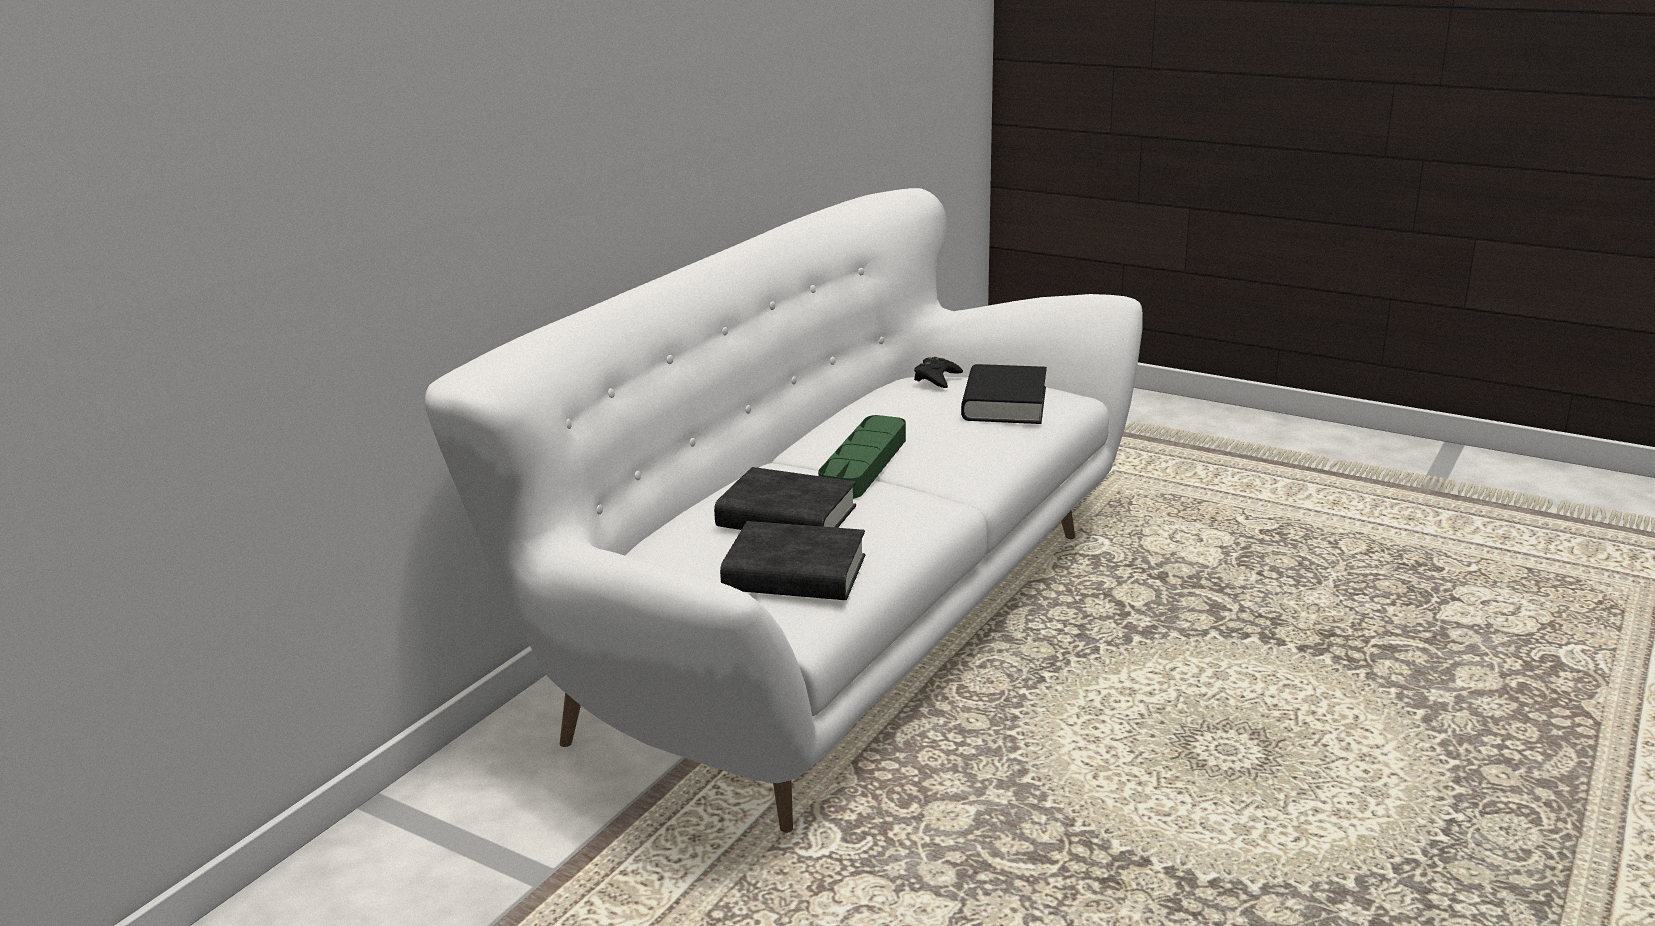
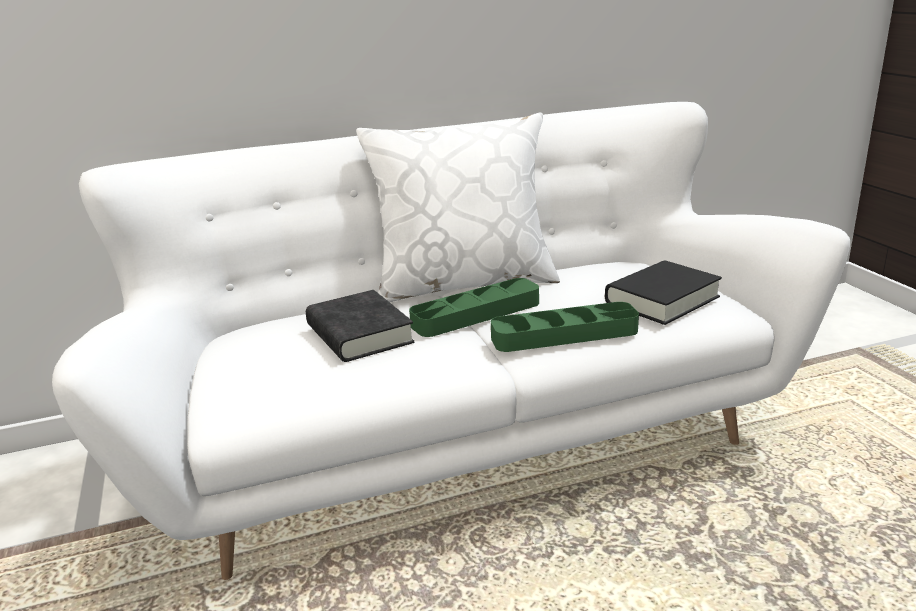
camera: 40 degrees right, 0 degrees up
(784, 442) = (463, 283): none -> white pillow
(795, 574) = (286, 377): black book -> none
(937, 378) = (643, 266): black game controller -> none
(974, 457) = (564, 334): none -> green tray

